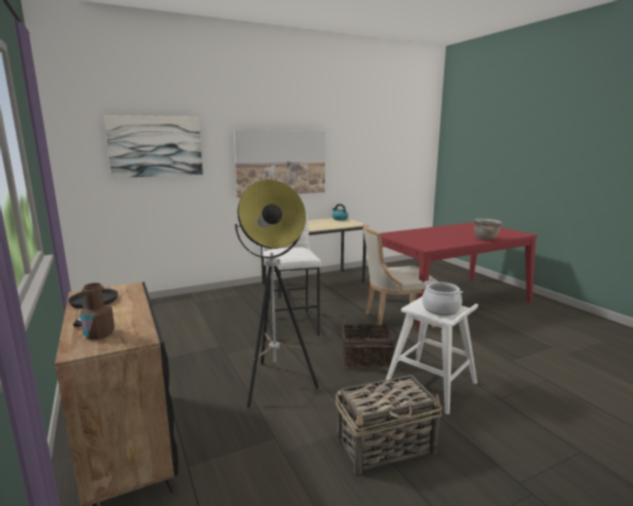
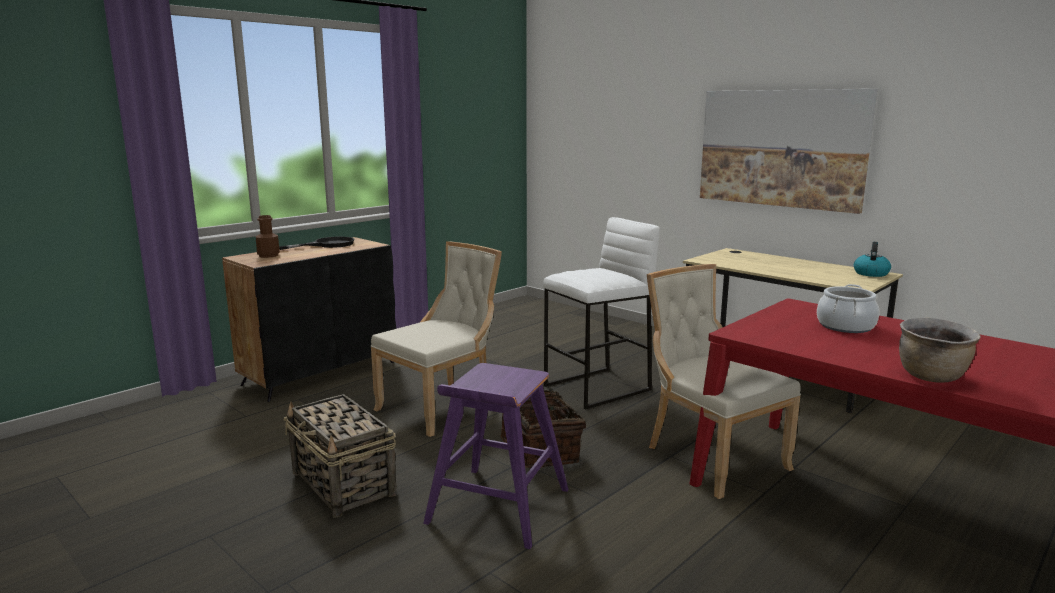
camera: 70 degrees right, 0 degrees up
(156, 146) = (614, 115): picture -> none
(275, 383) = (442, 406): floor lamp -> beige chair
(431, 385) = (497, 506): white stool -> purple stool
(441, 309) = (491, 383): cooking pot -> cooking pot (845, 326)

